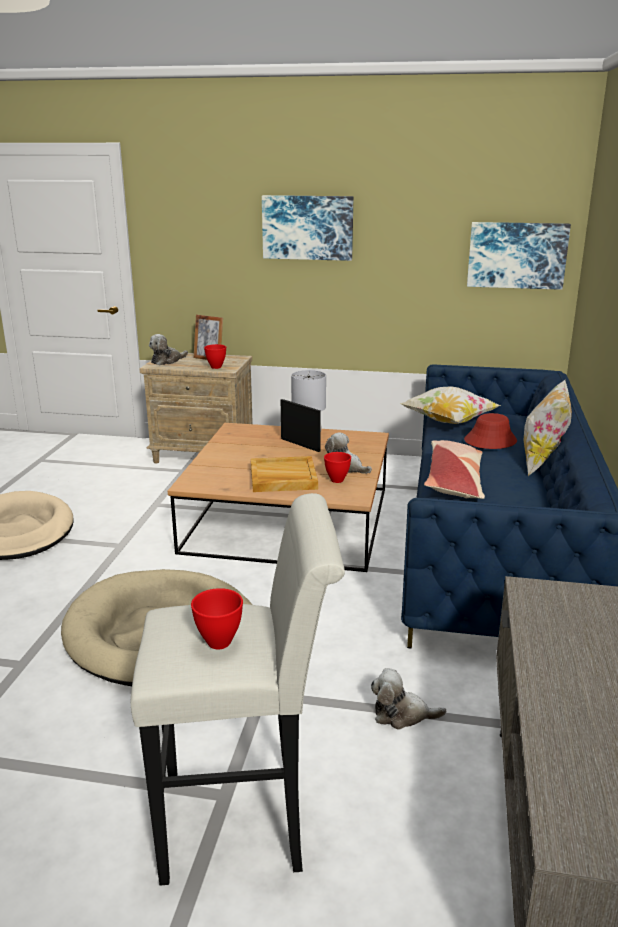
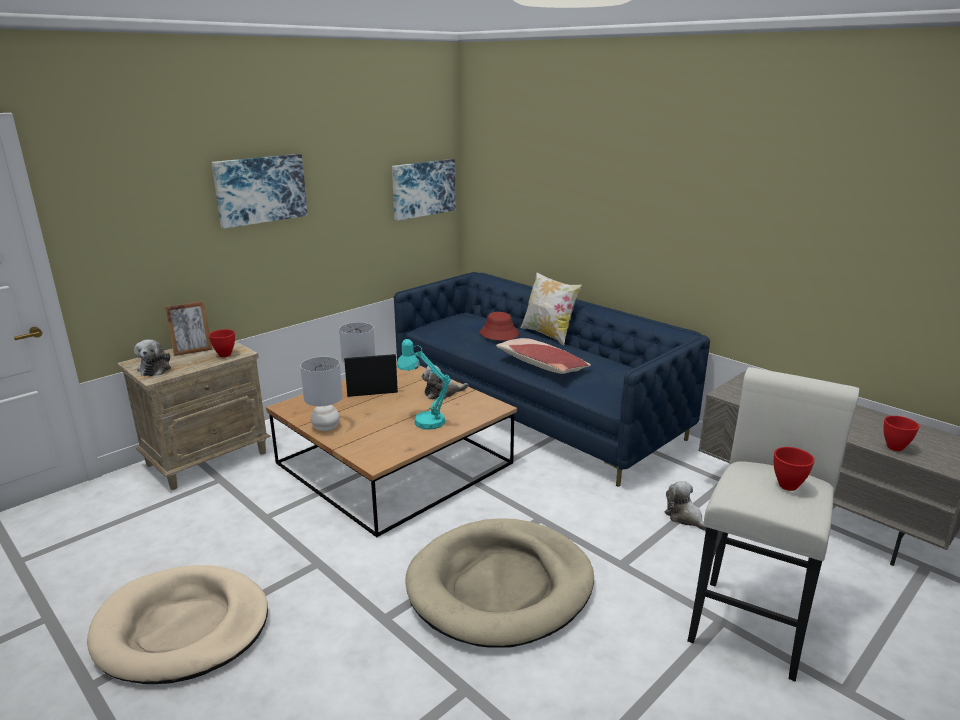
camera: 55 degrees left, 0 degrees up
(220, 450) = (326, 427): none -> grey table lamp
(282, 477) = (423, 420): beige tray -> turquoise table lamp
(337, 480) = (459, 403): red bowl -> red bowl (896, 448)
(402, 714) = (685, 517): plush toy -> plush toy turned 105 degrees clockwise
(448, 422) = (441, 333): pillow -> none

